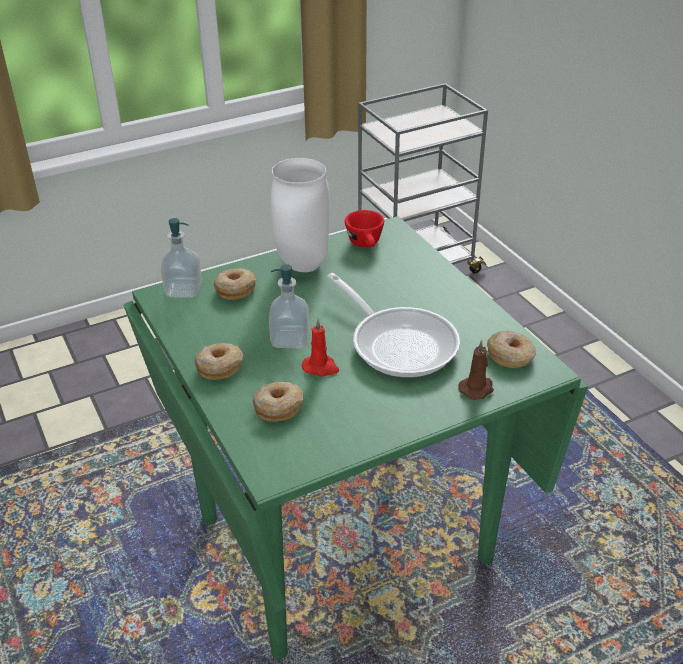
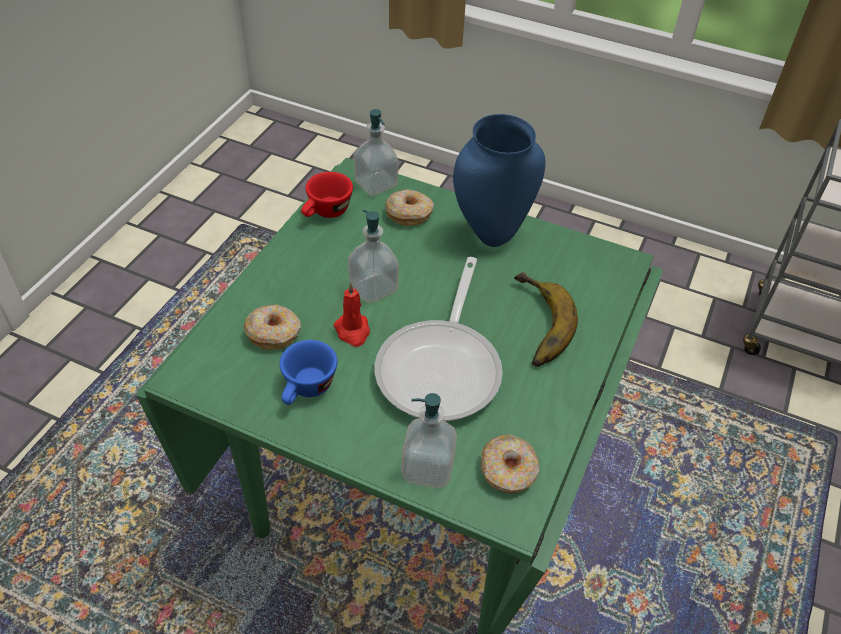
camera: 50 degrees right, 10 degrees up
(219, 367) = (295, 266): donut -> none
(304, 266) = (491, 236): white vase -> blue vase
(353, 414) = (307, 390): none -> blue cup
(366, 244) = (575, 259): red cup -> red cup (326, 213)
(403, 288) = (533, 325): none -> banana
(477, 388) = (427, 468): brown candle -> soap dispenser

